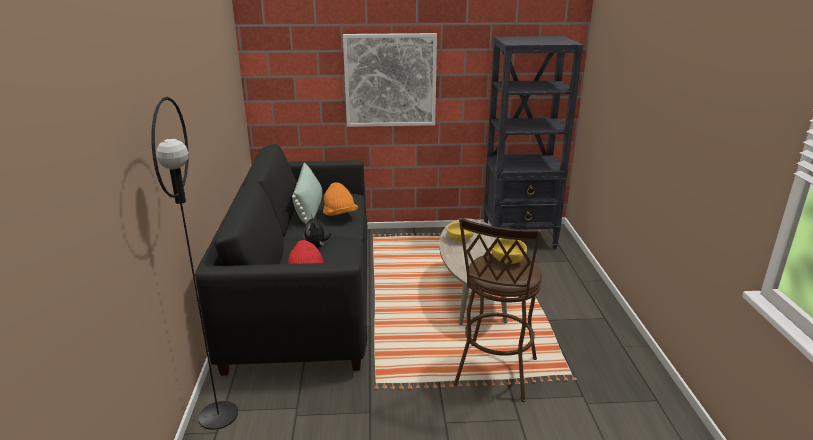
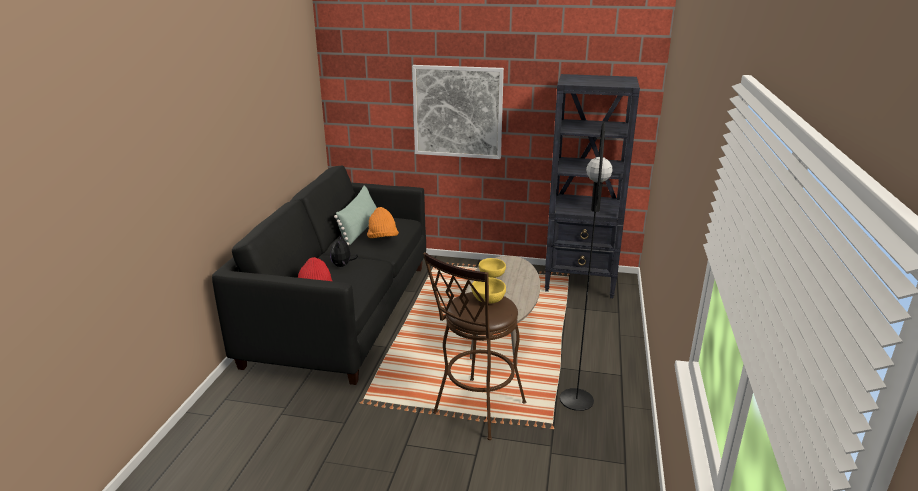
camera: 15 degrees right, 0 degrees up
(218, 415) = (219, 401): black floor lamp -> black floor lamp (576, 399)

